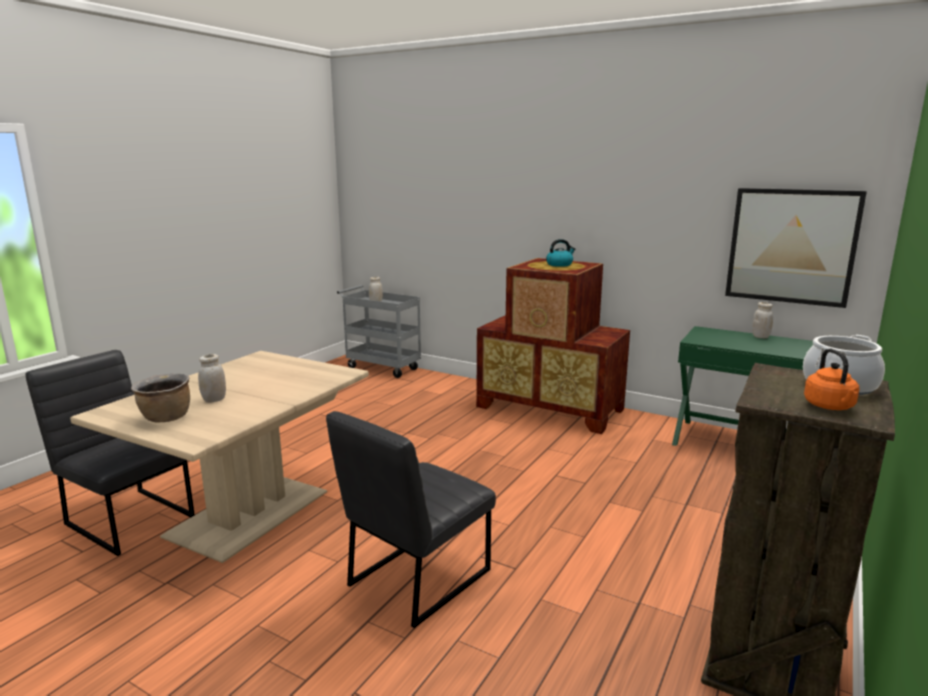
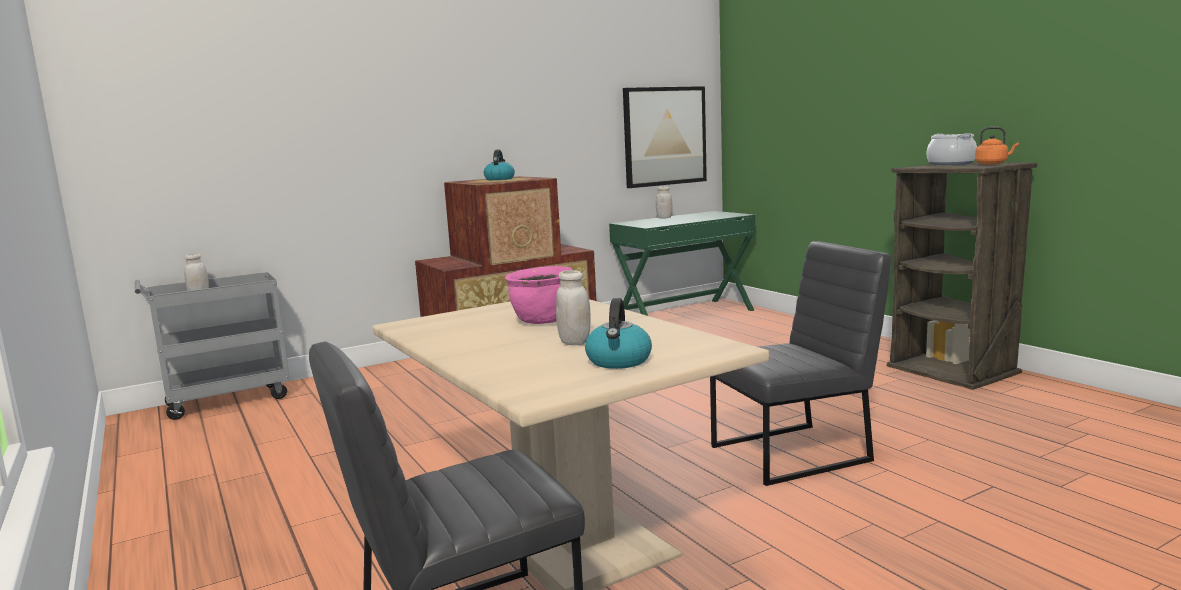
camera: 60 degrees left, 5 degrees down
(166, 418) = (619, 361): brown cooking pot -> kettle
(270, 382) = (542, 321): none -> pink cooking pot
(416, 579) = (794, 453): grey chair -> grey chair turned 90 degrees counterclockwise

